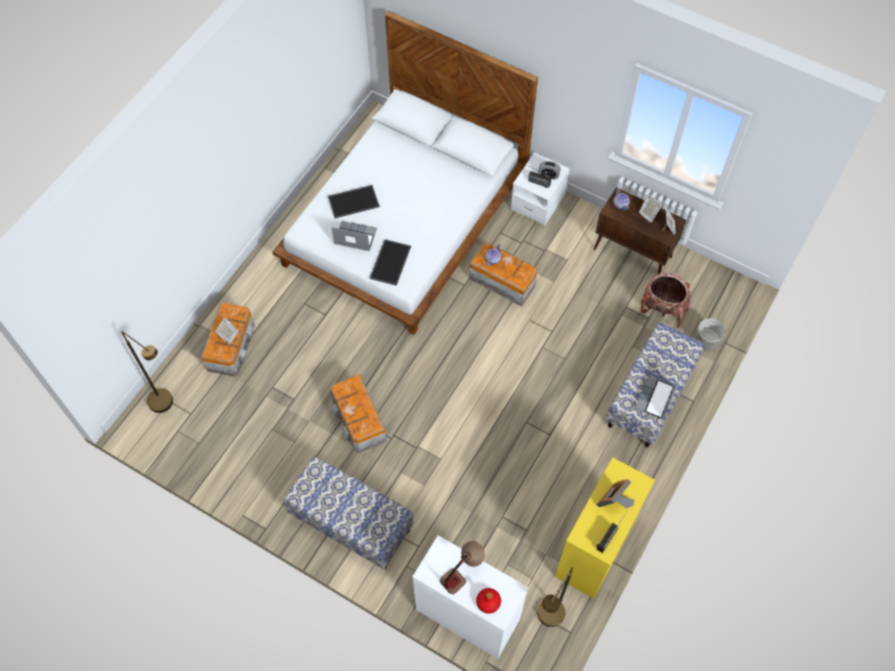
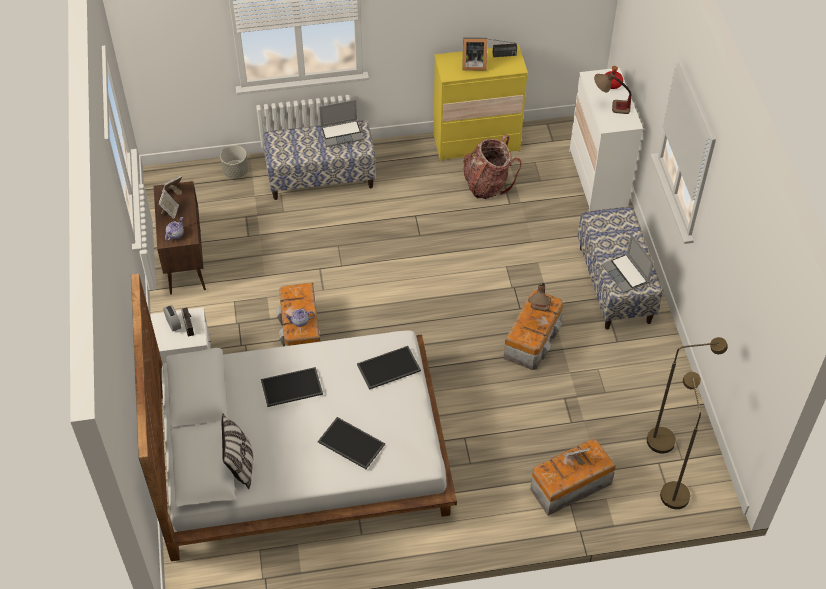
camera: 130 degrees left, 10 degrees down
(354, 237) = (390, 412): laptop -> laptop (626, 274)
(359, 413) = (539, 312): none -> table lamp
(397, 141) = (240, 465): none -> pillow
(427, 199) = (291, 388): none -> tray
(547, 620) = (552, 138): brown floor lamp -> brown floor lamp (668, 439)
(663, 308) = (227, 213): backpack -> backpack (487, 184)

